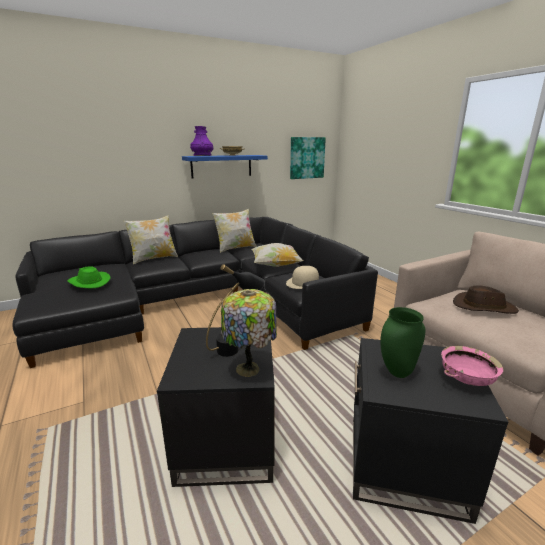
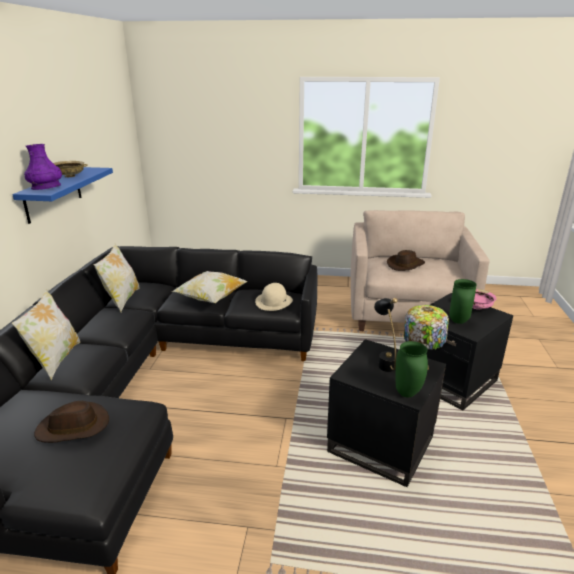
camera: 55 degrees left, 5 degrees up
(89, 282) = (73, 427): green hat -> brown hat
(184, 375) = (408, 393): none -> green vase
(307, 158) = (119, 157): picture -> none

